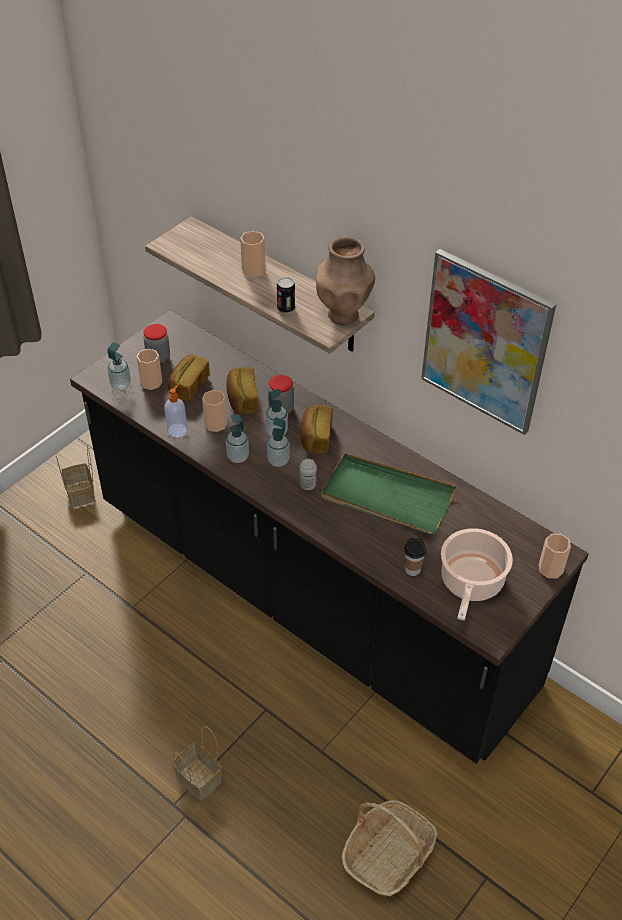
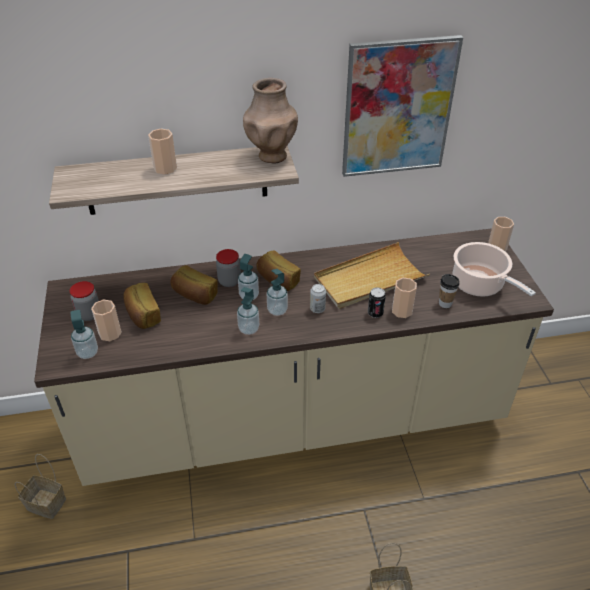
camera: 50 degrees left, 5 degrees down
(177, 429) = (180, 346): soap dispenser -> none
(215, 424) = (201, 322): cup -> cup (402, 311)
(286, 308) = (229, 175): can -> can (375, 313)
(309, 596) = (295, 422): black counter -> beige counter
(387, 497) = (369, 279): green tray -> beige tray
(388, 855) = (530, 513): basket -> none

